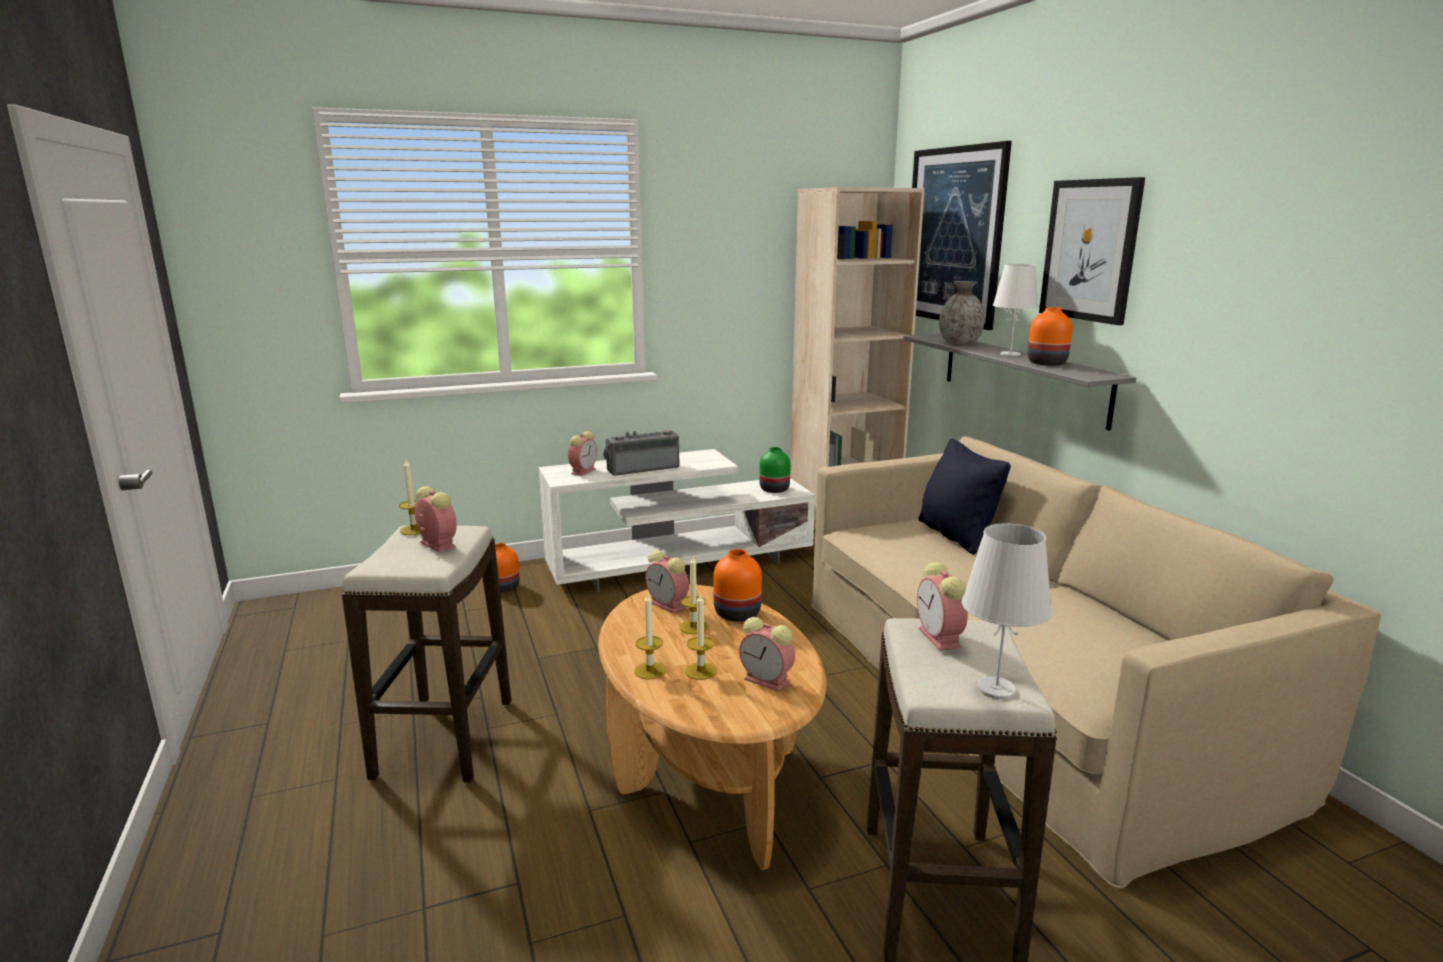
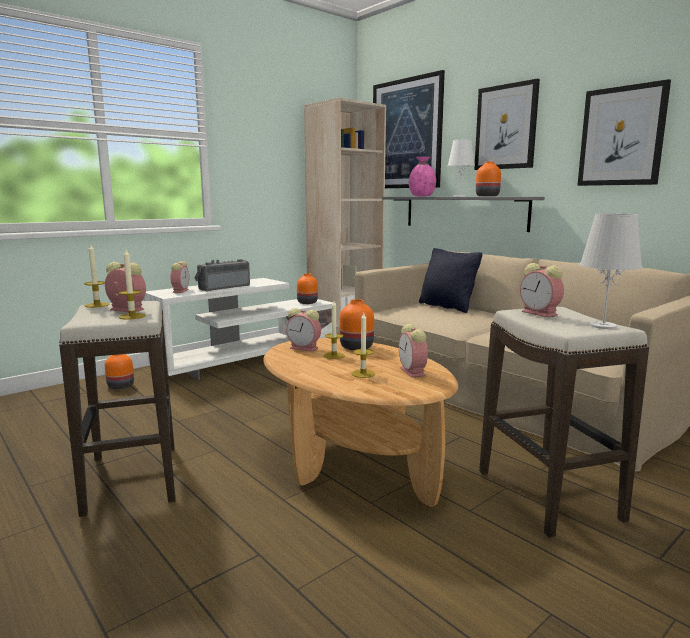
camera: 20 degrees left, 5 degrees down
(650, 670) = (327, 378): candle -> candle (132, 316)
(768, 681) = (413, 372): alarm clock -> alarm clock turned 60 degrees clockwise
(775, 489) = (307, 302): green vase -> orange vase
(960, 343) = (422, 196): grey vase -> pink vase
(1261, 299) = (621, 136): none -> picture

